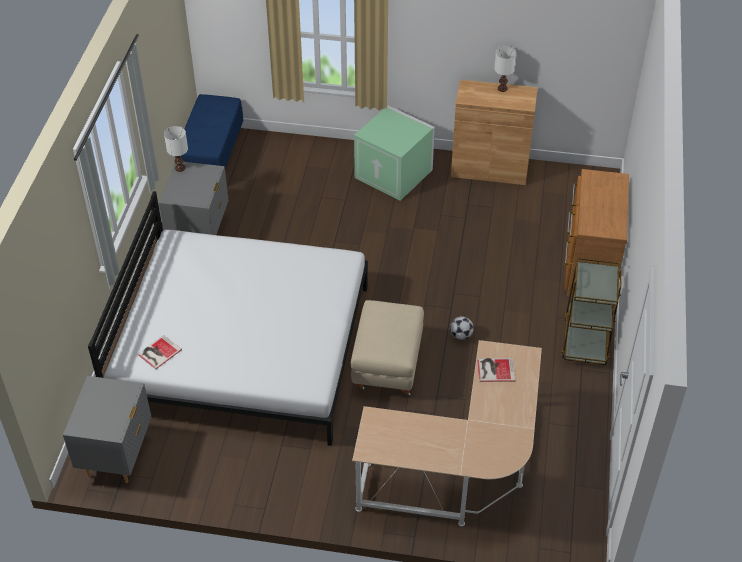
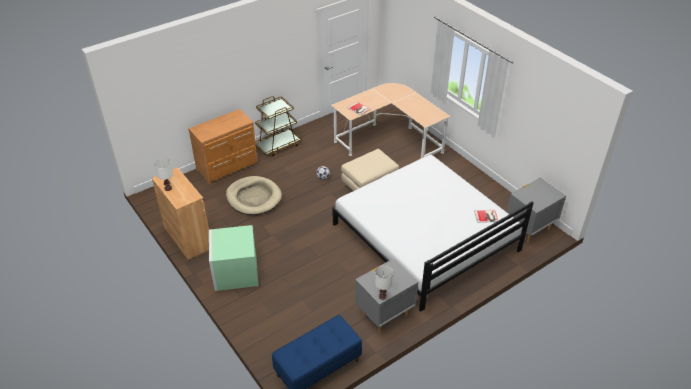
camera: 135 degrees left, 5 degrees down
(497, 252) = (254, 197): none -> beige dog bed

